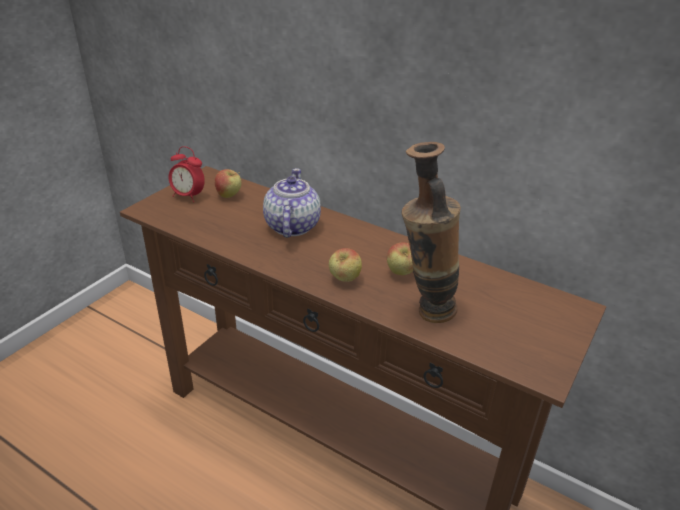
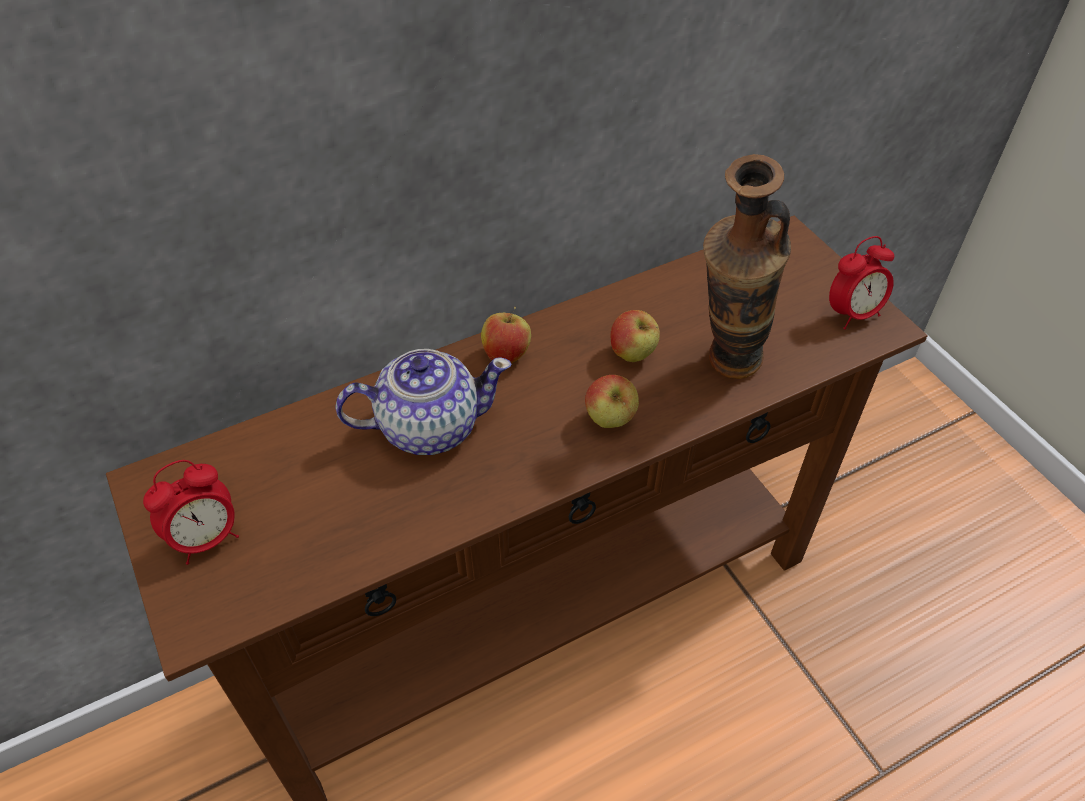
camera: 60 degrees left, 15 degrees up
(229, 196) = (259, 475): apple -> apple (506, 355)
(291, 227) = (428, 426): teapot -> teapot turned 135 degrees clockwise
(538, 356) = (852, 314): none -> alarm clock

